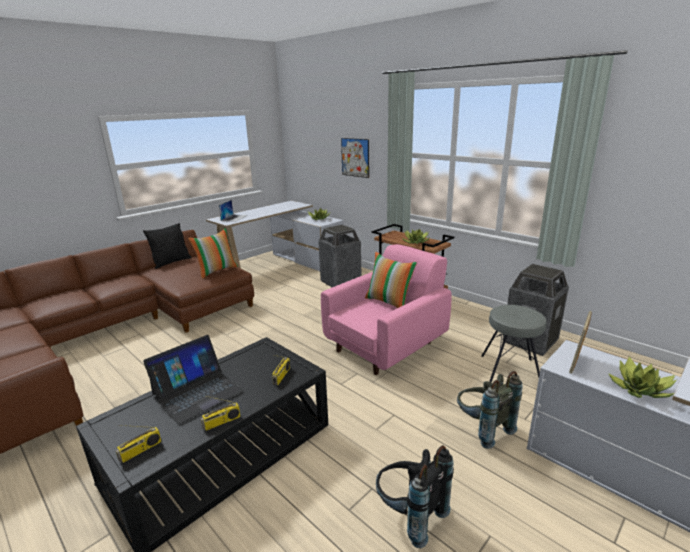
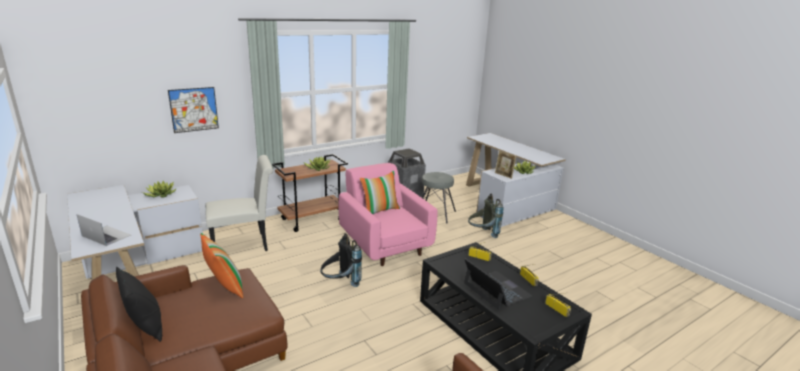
camera: 80 degrees left, 0 degrees up
(340, 282) = (244, 244): trash can -> white chair
(409, 515) = (540, 267): black backpack -> black backpack (340, 284)

